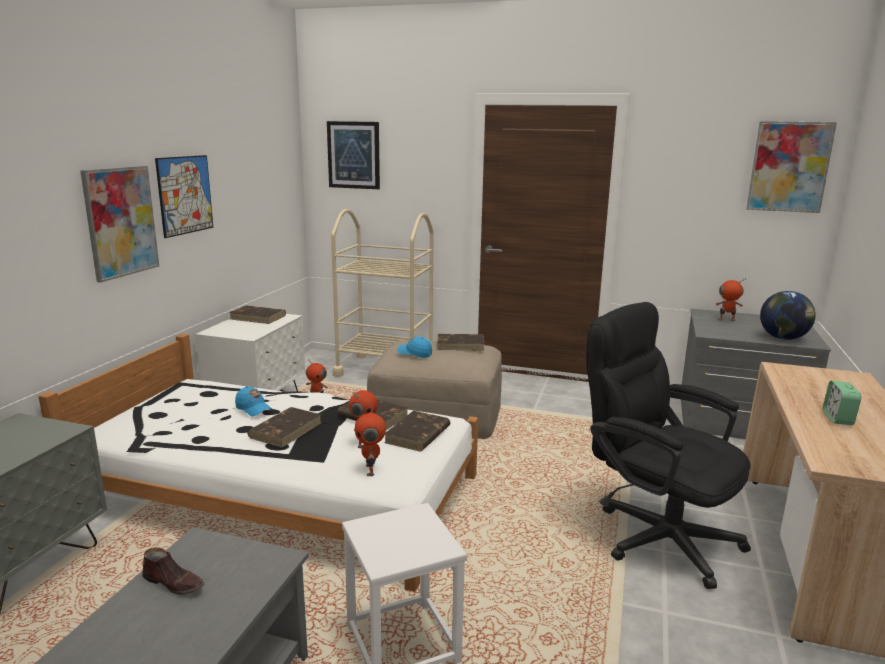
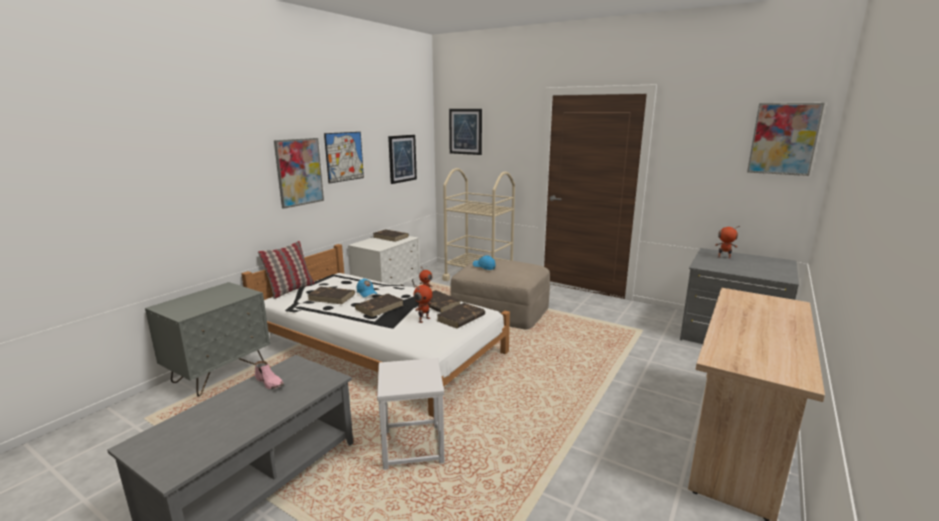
camera: 15 degrees right, 0 degrees up
(119, 415) = (290, 290): none -> pillow
(174, 583) = (270, 382): brown shoe -> pink shoe
(263, 196) = (402, 158): none -> picture
(371, 470) = (419, 336): toy robot -> none
(461, 344) = (519, 263): brown book -> brown book (332, 297)
(655, 534) = (619, 406): black office chair -> none
(783, 338) = (762, 273): globe -> none
(838, 418) = (750, 331): alarm clock -> none

